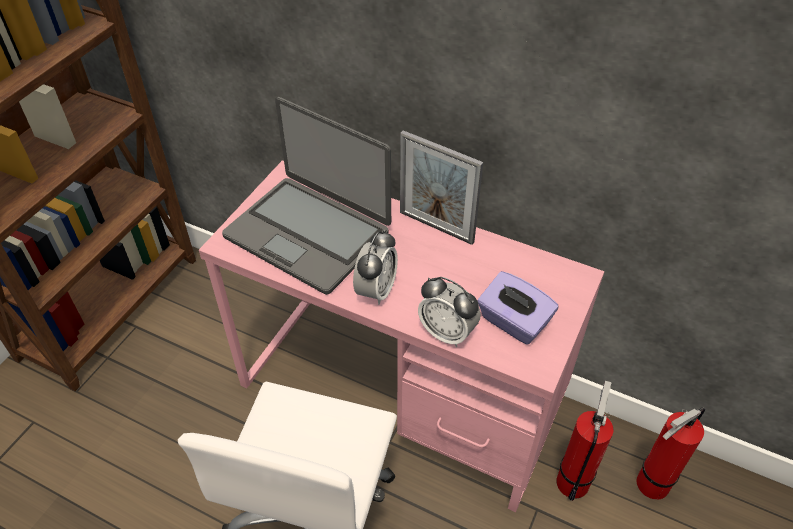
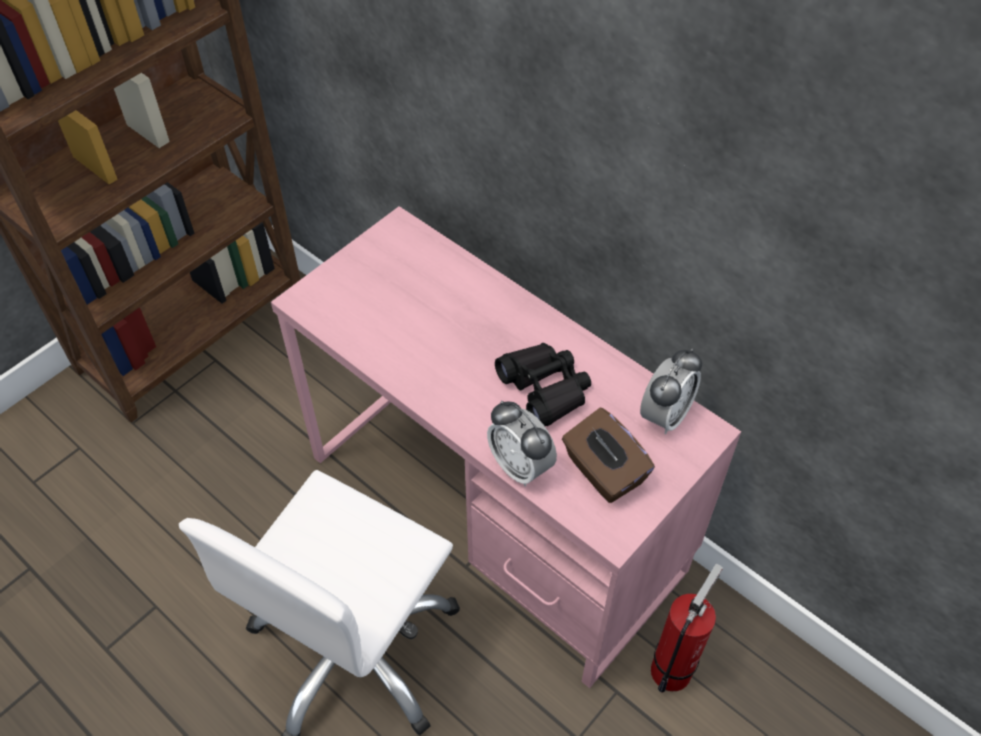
camera: 15 degrees right, 5 degrees up
(308, 233) = (400, 307): laptop -> none
(376, 290) = (455, 396): alarm clock -> alarm clock (665, 415)
(436, 227) = (554, 330): picture frame -> none
(445, 271) = (545, 389): none -> black binoculars
(513, 322) = (603, 471): purple tissue box -> brown tissue box
(649, 486) = (766, 700): fire extinguisher -> none

